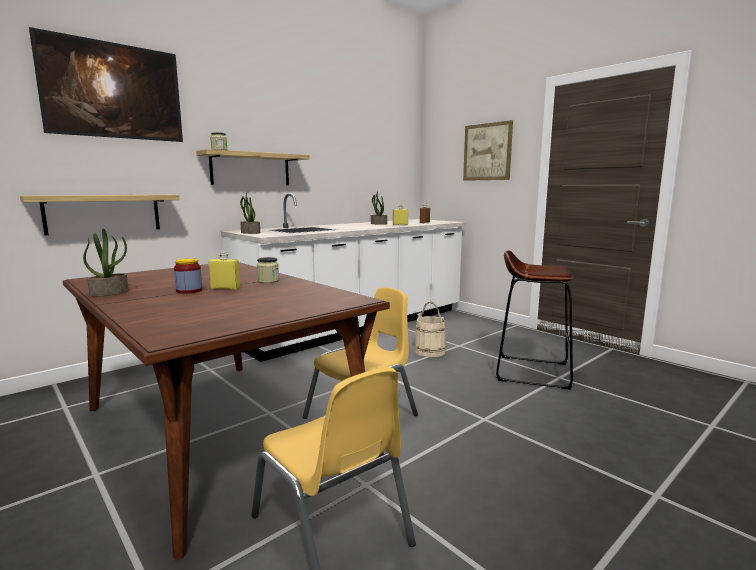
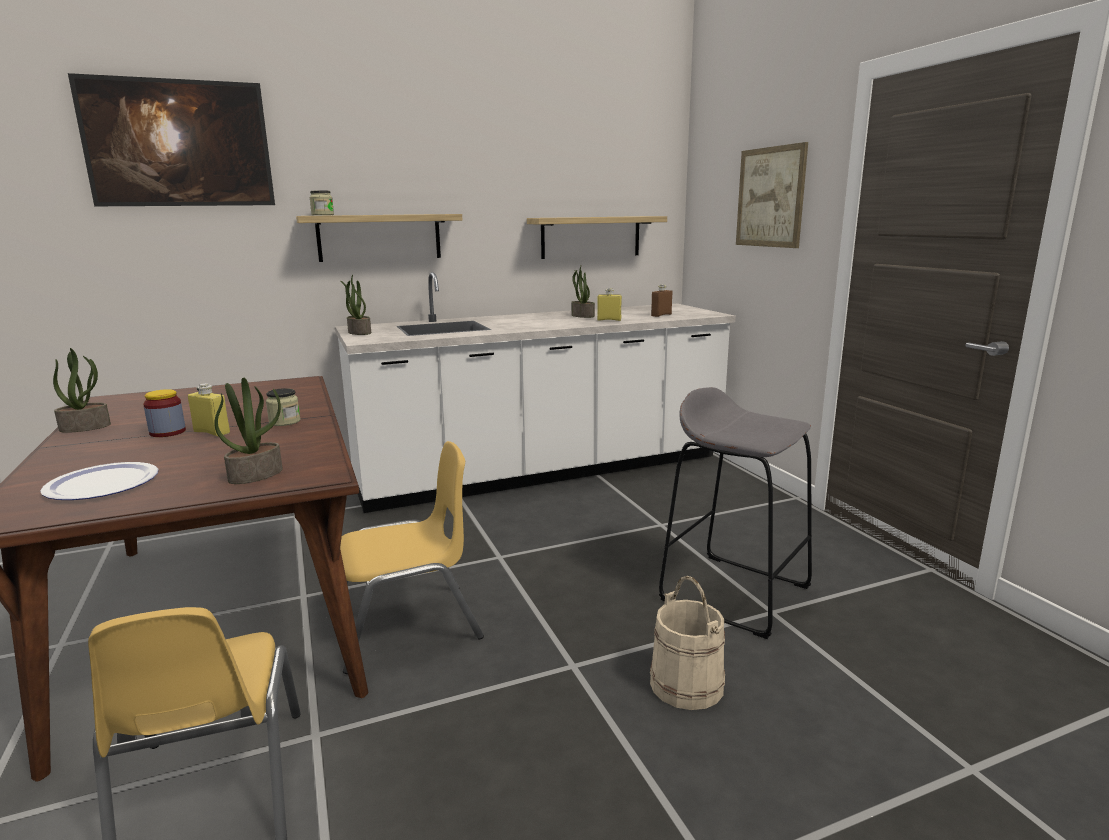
camera: 20 degrees right, 5 degrees up
(103, 213) = (174, 305): shelf -> shelf (591, 237)
(205, 316) = (102, 483): none -> plate
(312, 303) = (256, 475): none -> potted plant
(429, 351) = (605, 529): beige bucket -> beige bucket (686, 684)
(532, 371) = (735, 593): brown stool -> grey stool

